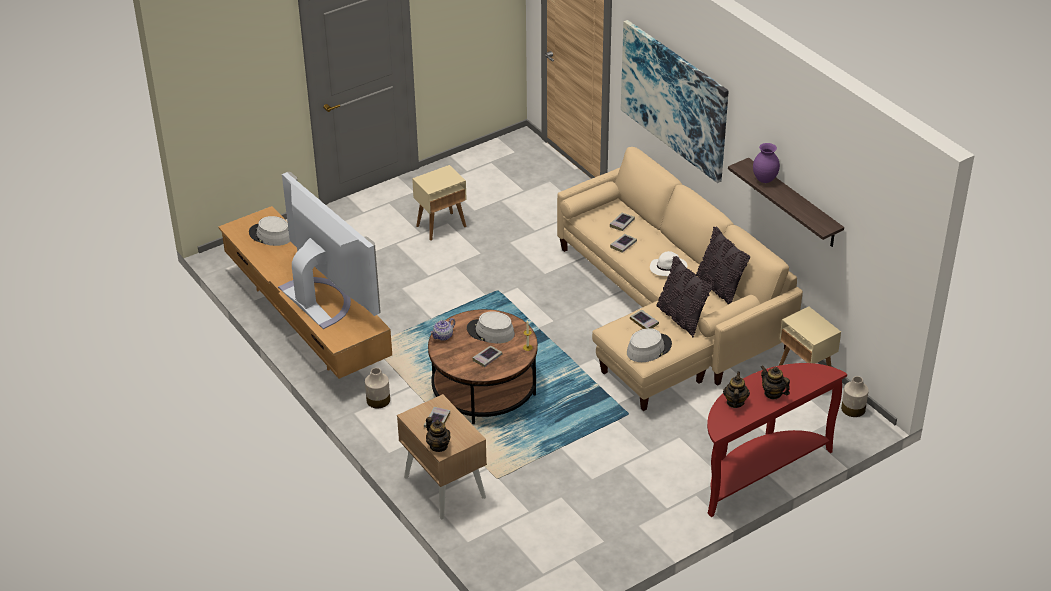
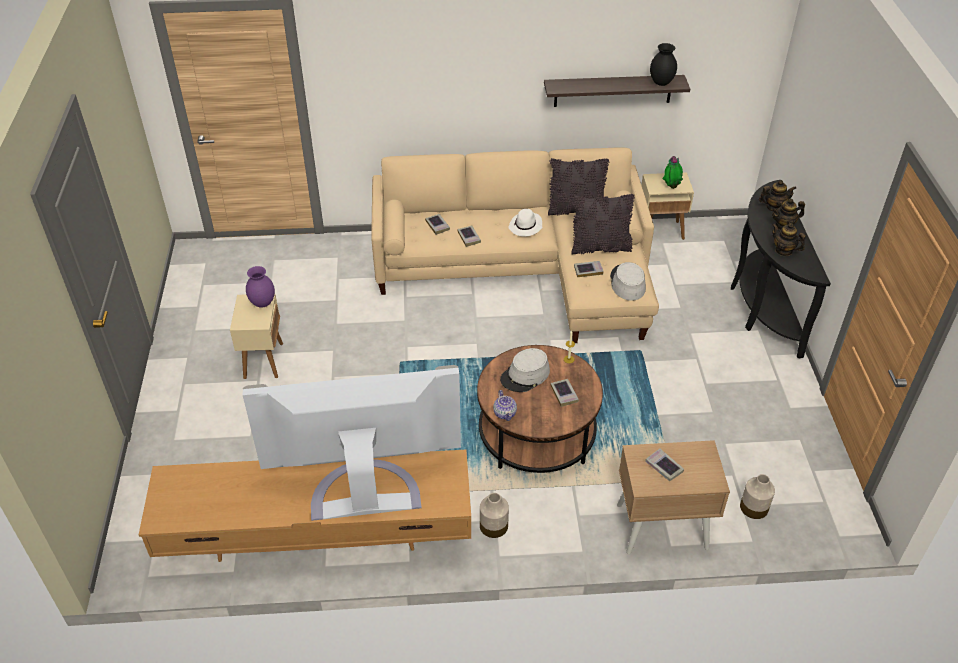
camera: 60 degrees left, 5 degrees up
(270, 235) = (207, 489): grey hat -> none
(438, 446) = (705, 482): teapot -> teapot (773, 207)
(674, 99) = (421, 80): picture -> none
(758, 471) = (761, 306): red console table -> black console table
(764, 180) = (585, 84): purple vase -> purple vase (263, 303)
(807, 329) = (671, 186): none -> potted plant
(813, 218) = (661, 83): none -> black vase
(853, 408) = (717, 225): beige vase -> beige vase (754, 507)

